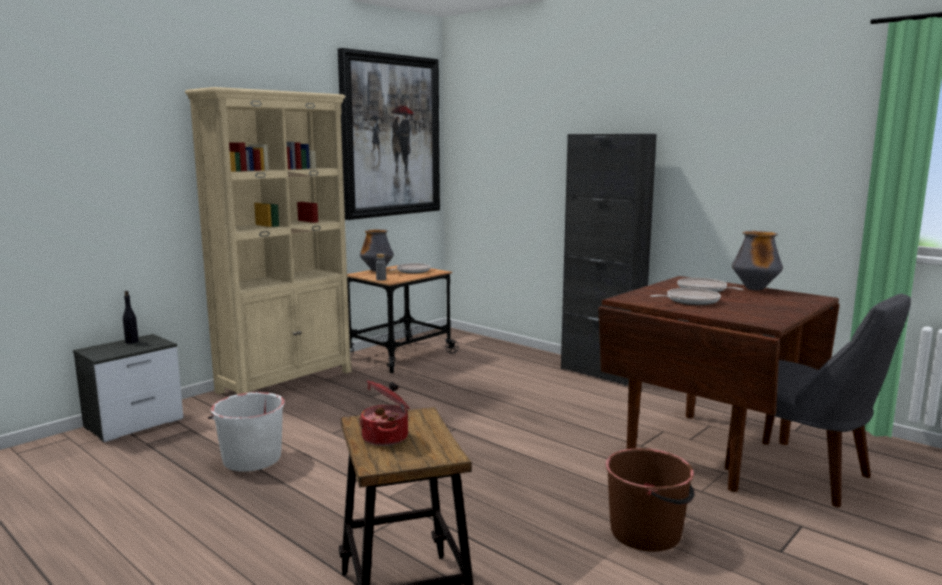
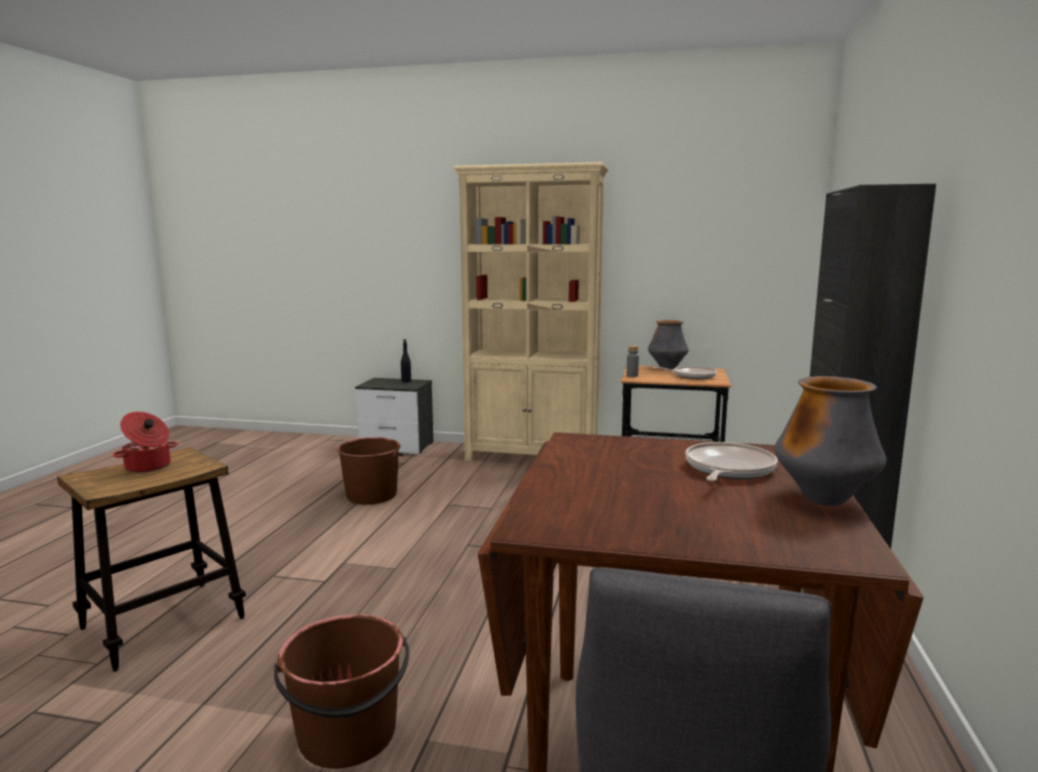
camera: 60 degrees right, 0 degrees up
(251, 459) = (372, 495): white bucket -> brown bucket
(391, 136) = (724, 209): picture -> none
(690, 301) = (621, 469): frying pan -> none

